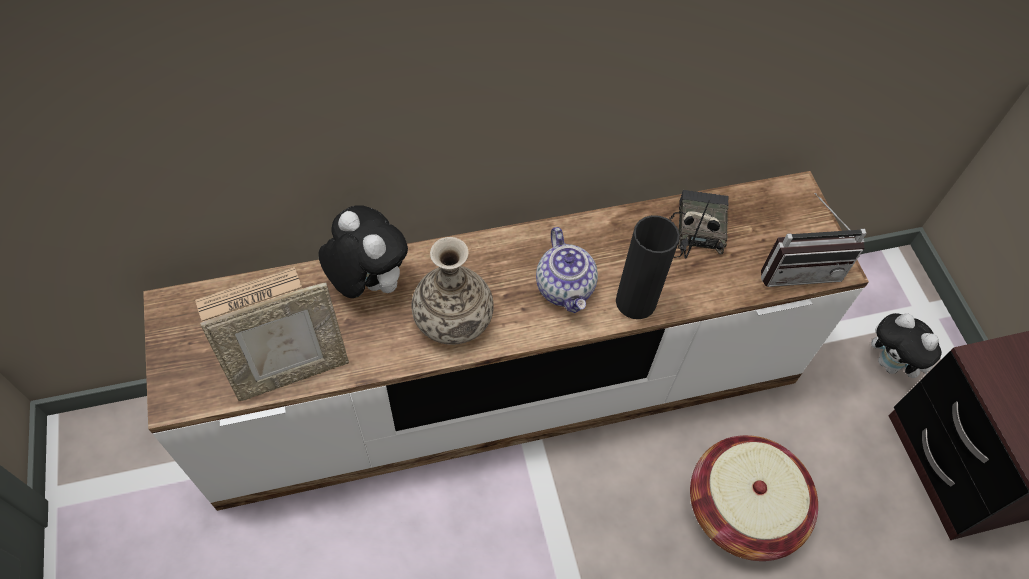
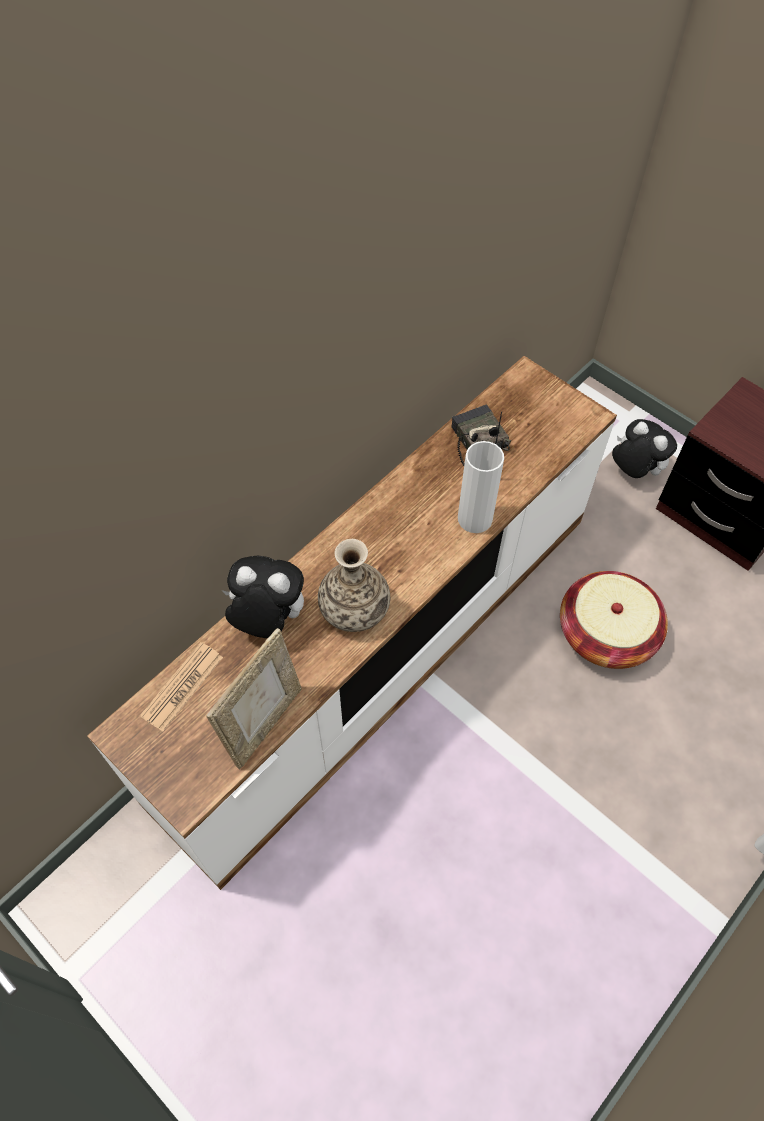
camera: 30 degrees left, 0 degrees up
(565, 288) = (418, 537): teapot -> none
(635, 301) = (475, 518): black vase -> white vase
(799, 268) = (566, 431): radio -> none
(891, 364) = (634, 471): plush toy -> plush toy turned 150 degrees counterclockwise

